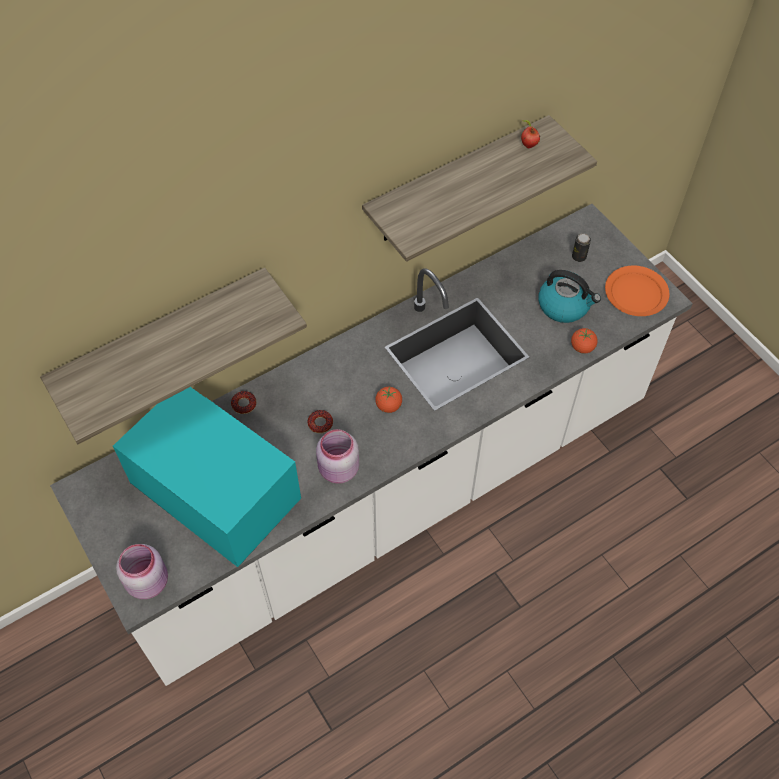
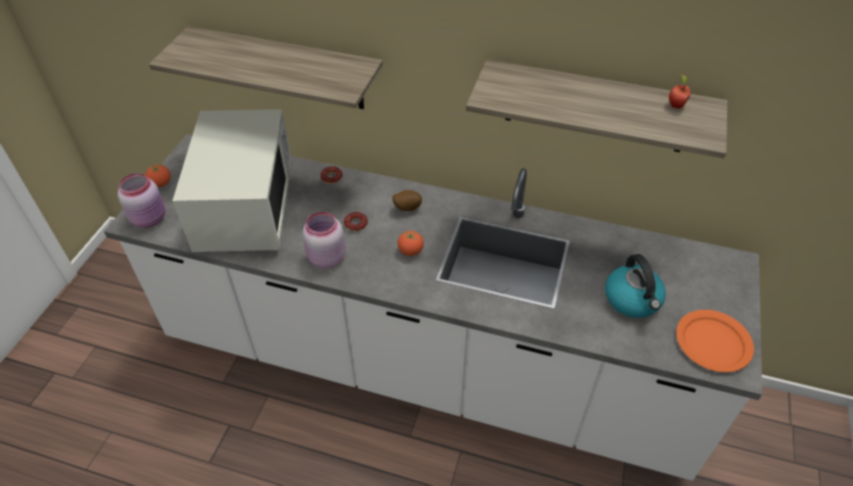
camera: 50 degrees right, 10 degrees down
(215, 494) = (245, 208): turquoise microwave -> white microwave
(338, 375) = (407, 208): none -> potato
(579, 257) = (693, 279): can -> none
(582, 347) = (607, 339): tomato -> tomato (161, 184)

